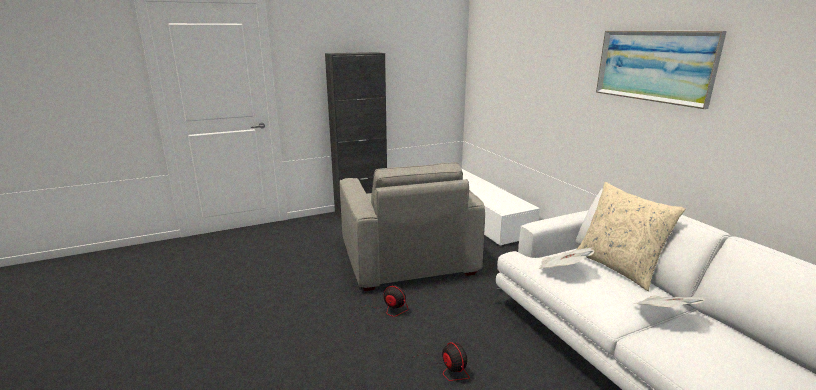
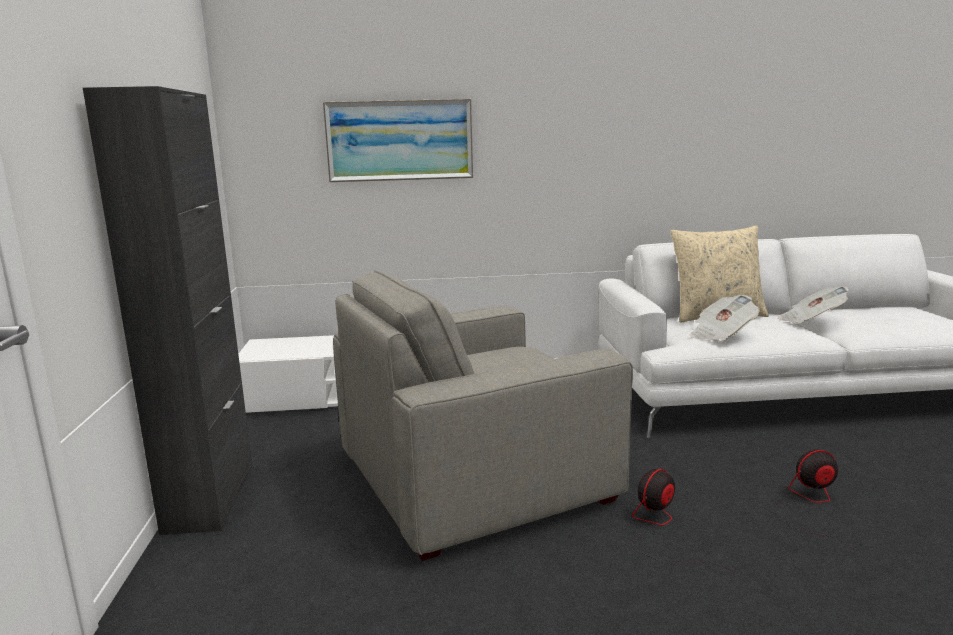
camera: 70 degrees left, 5 degrees down
(406, 257) = (474, 477): grey armchair -> grey armchair turned 150 degrees clockwise
(653, 66) = (627, 99): picture -> picture (400, 140)

